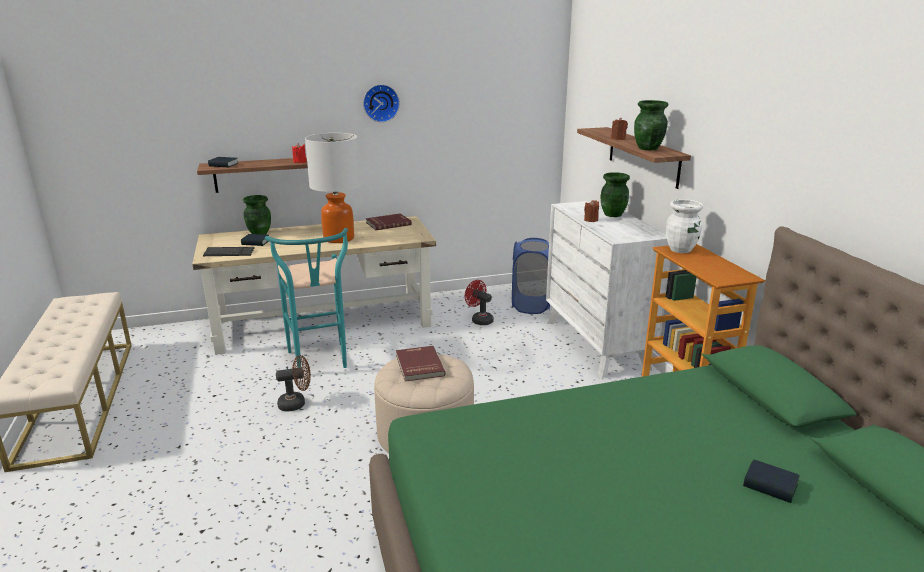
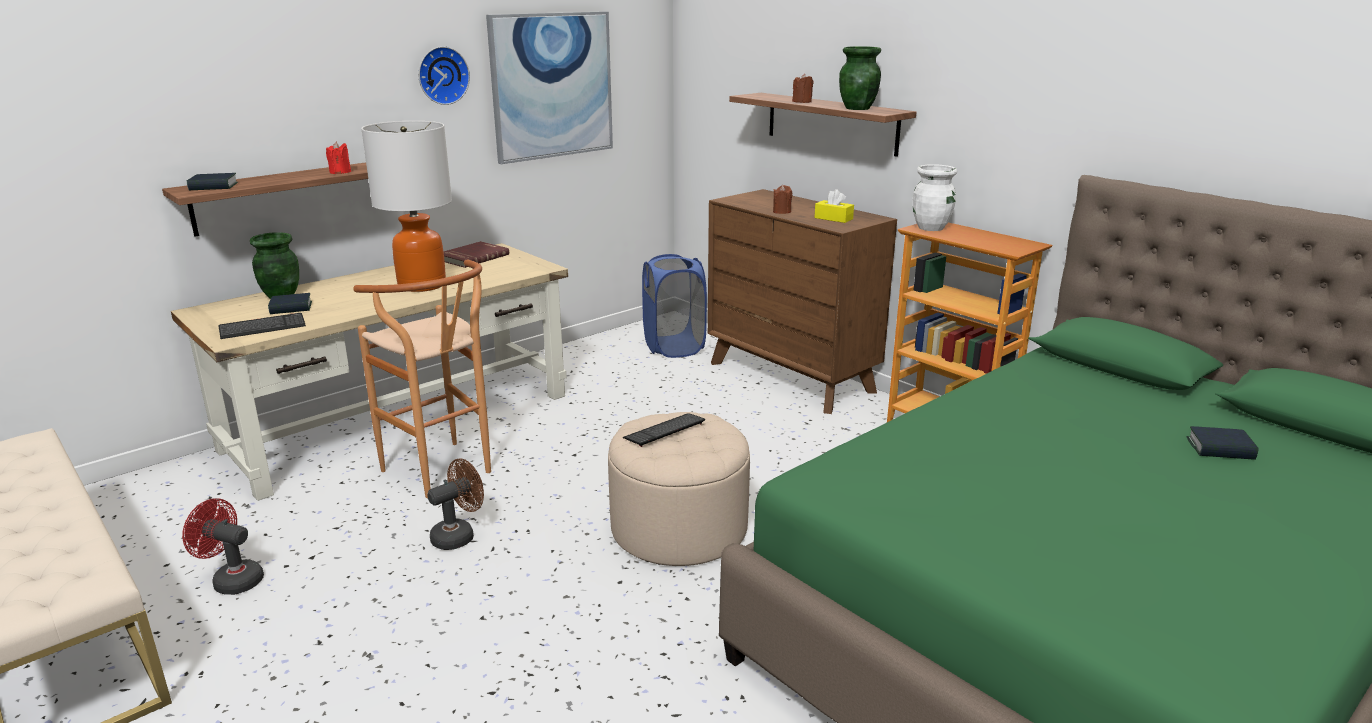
camera: 25 degrees left, 0 degrees up
(320, 362) = (444, 474): turquoise stool -> brown stool
(418, 365) = (664, 431): red book -> keyboard
(463, 112) = (552, 86): none -> picture
(479, 320) = (623, 376): red fan -> red fan (232, 580)
(596, 344) = (791, 377): white dresser -> brown dresser
(613, 214) = (798, 203): green vase -> none
(622, 231) = (833, 218): none -> yellow tissue box

